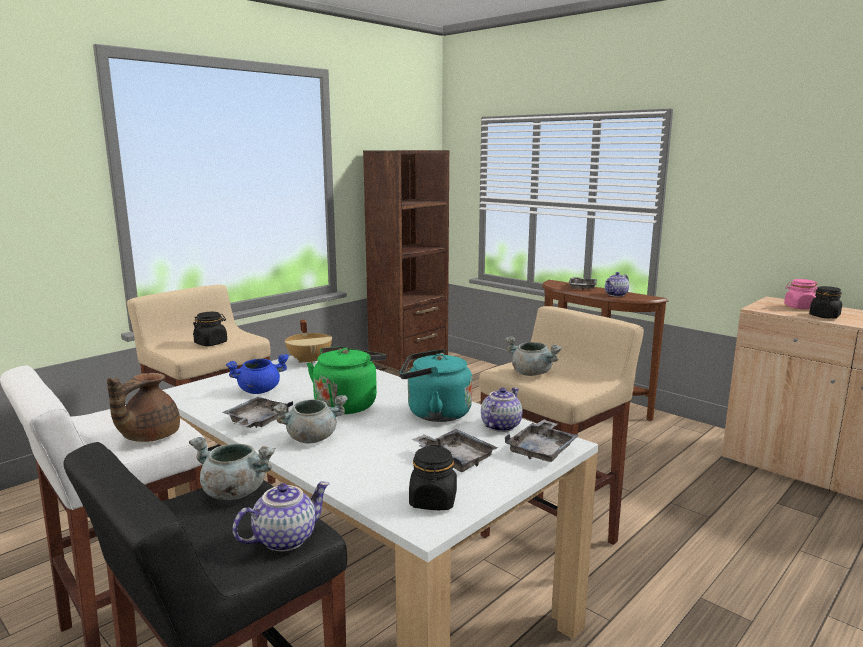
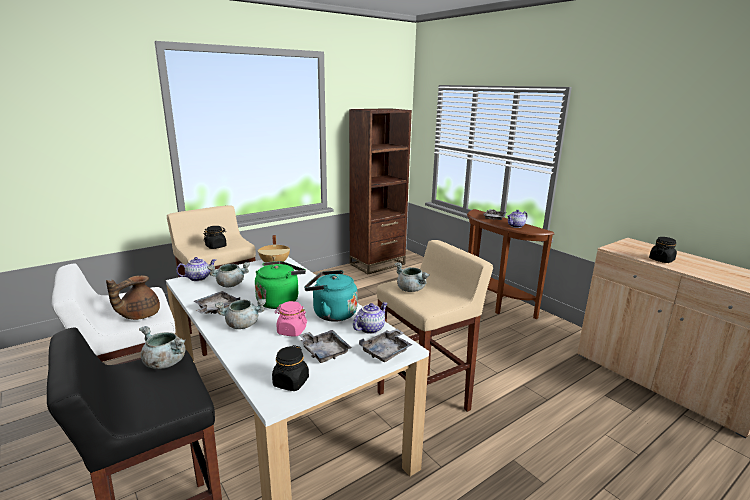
camera: 10 degrees right, 5 degrees up
(259, 390) = (230, 284): blue cooking pot -> grey cooking pot
(285, 538) = (175, 401): teapot -> teapot (198, 278)
(799, 307) = (646, 250): pink jar -> pink jar (291, 331)

